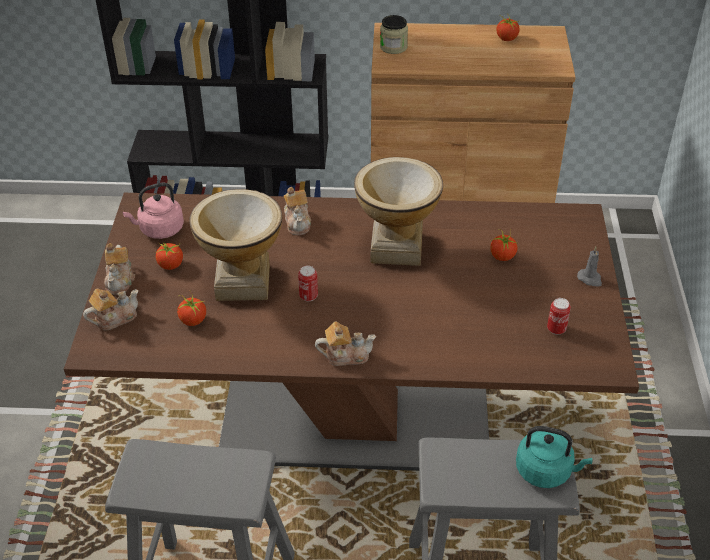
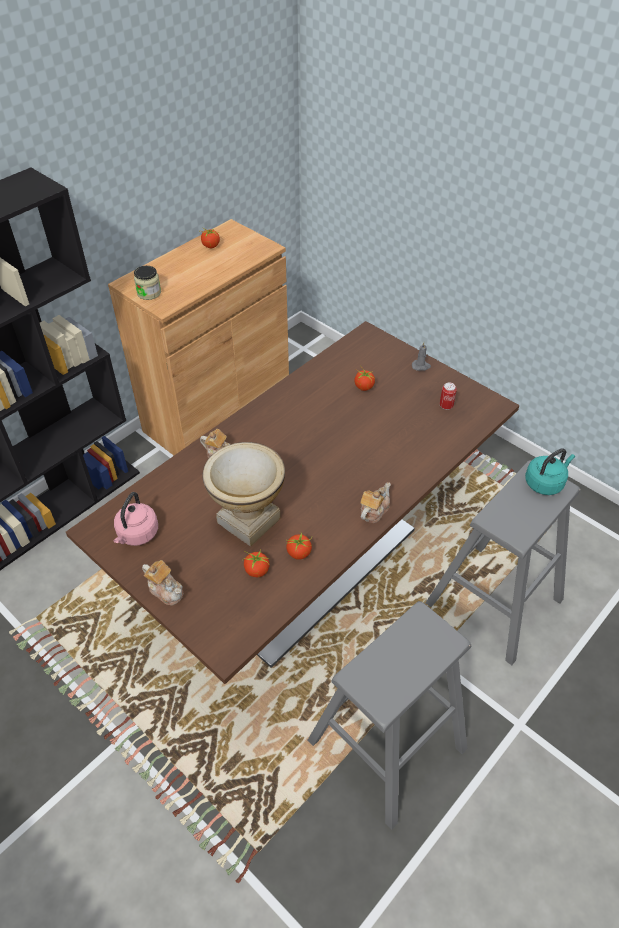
camera: 50 degrees left, 5 degrees up
(114, 318) = (203, 616): teapot -> none
(171, 265) = (184, 550): tomato -> tomato (299, 553)
(308, 296) = (300, 495): can -> none
(396, 247) = (302, 426): vase -> none

